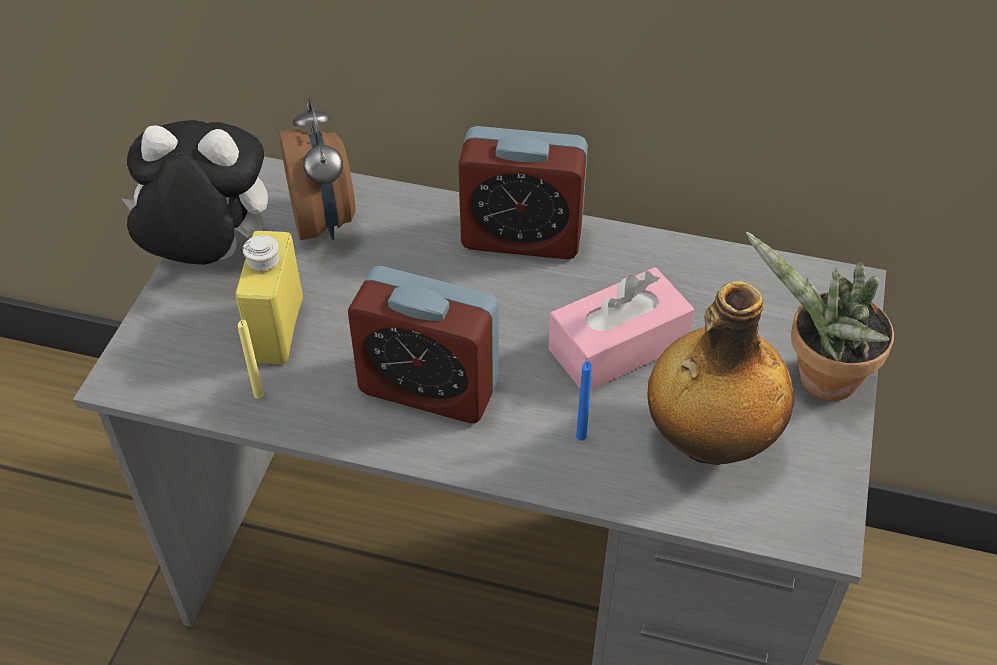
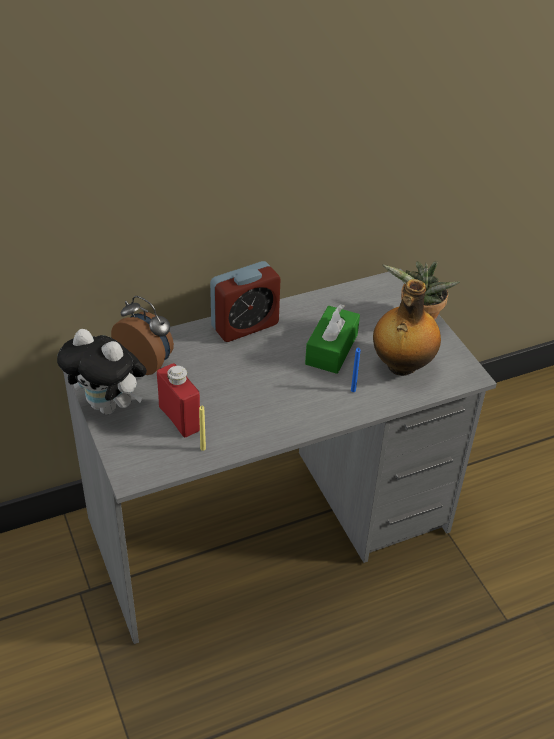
camera: 40 degrees left, 5 degrees down
(209, 257) = (109, 406): plush toy -> plush toy turned 120 degrees counterclockwise
(277, 330) = (179, 419): yellow bottle -> red bottle
(428, 388) = (273, 405): alarm clock -> none
(618, 347) = (331, 349): pink tissue box -> green tissue box

